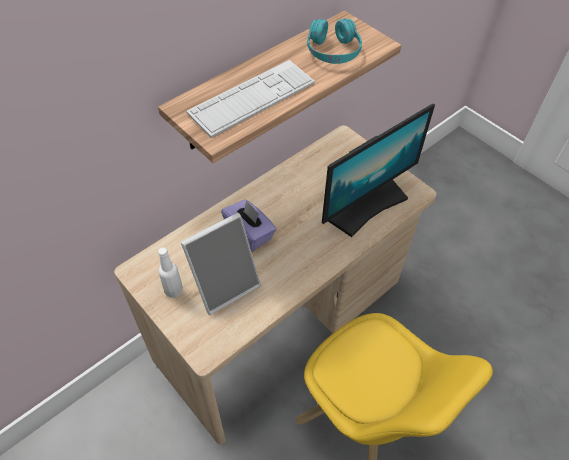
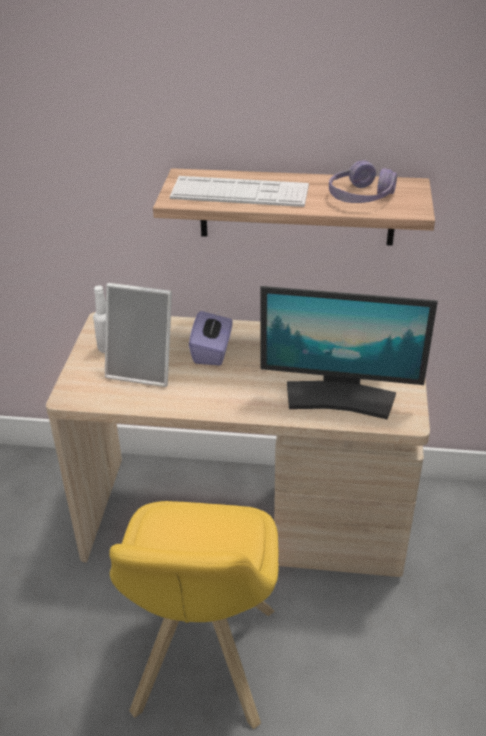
camera: 50 degrees right, 15 degrees down
(333, 51) = (360, 197): turquoise headphones -> purple headphones

